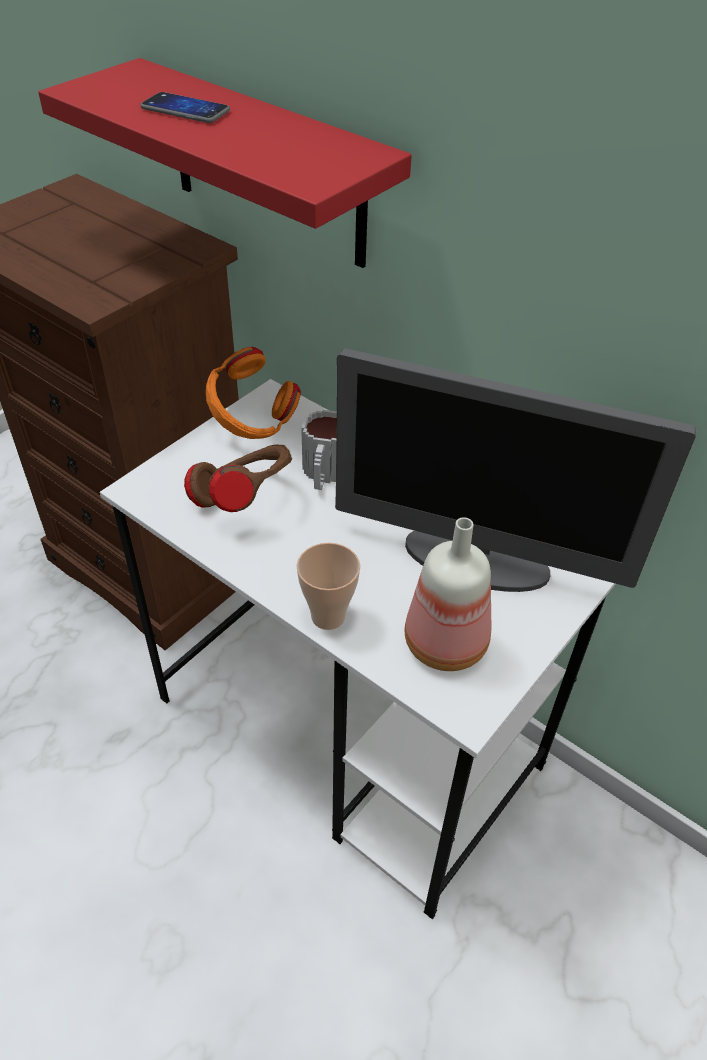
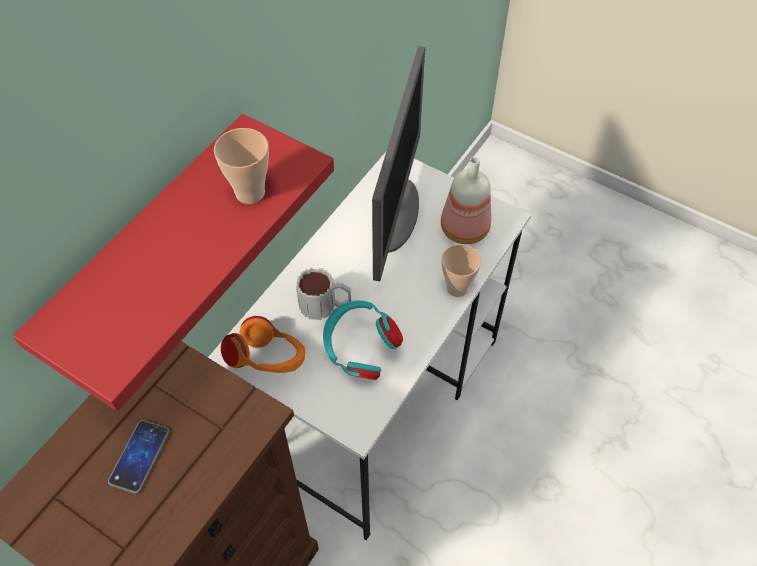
camera: 95 degrees left, 10 degrees up
(185, 110) = (164, 264): phone -> phone (140, 457)
(244, 500) = (359, 352): brown headphones -> turquoise headphones
(270, 152) = (250, 193): none -> cup

